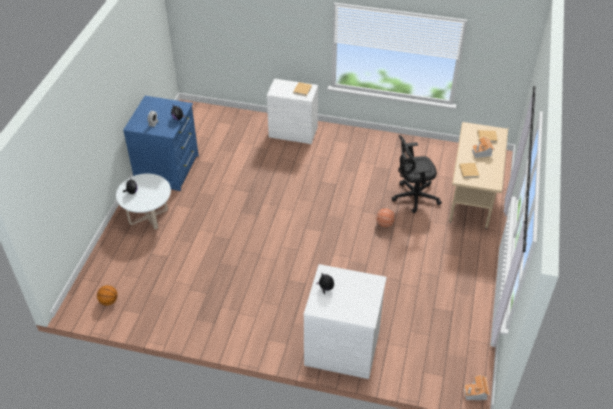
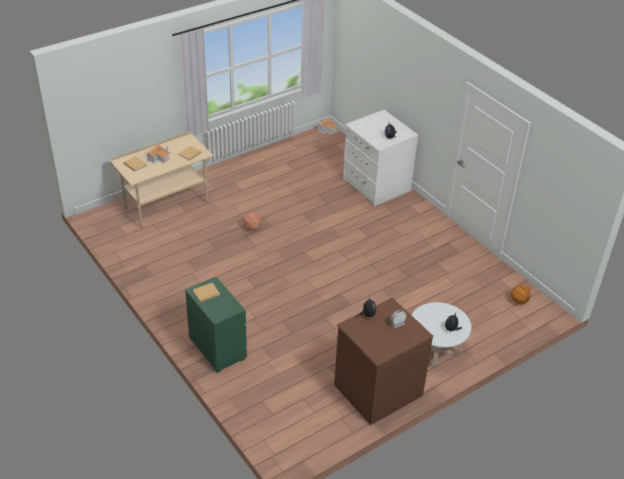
camera: 140 degrees left, 5 degrees down
(168, 169) = (377, 389): blue dresser -> brown dresser
(293, 133) = (217, 348): white dresser -> green dresser
(413, 197) = (204, 231): black office chair -> none

